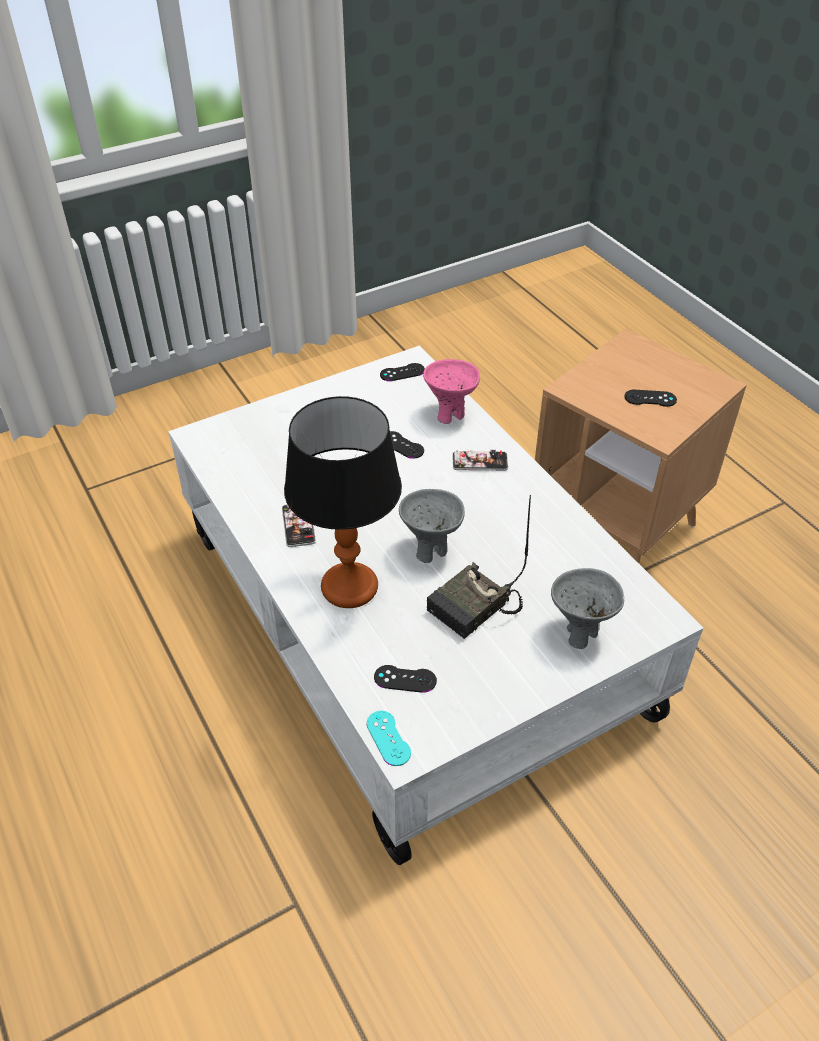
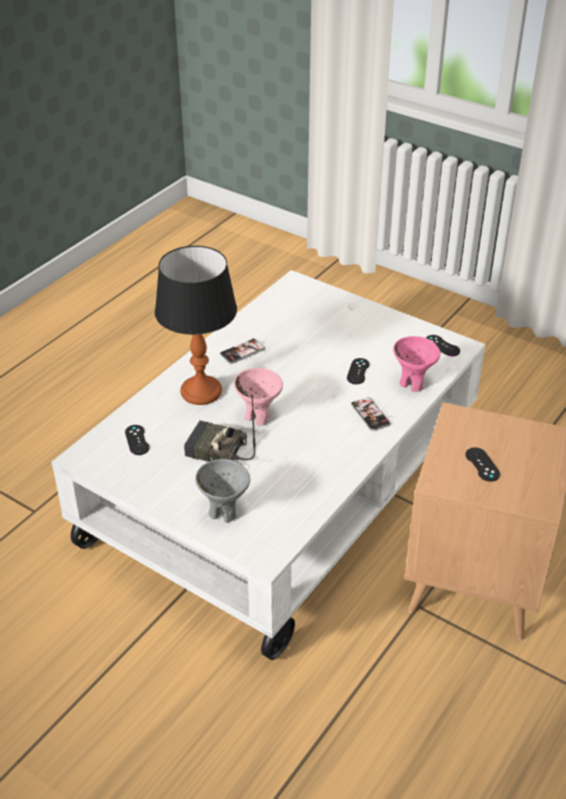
camera: 65 degrees right, 5 degrees down
(388, 738) = (87, 447): turquoise game controller -> none
(430, 551) = (258, 417): grey bowl -> pink bowl

